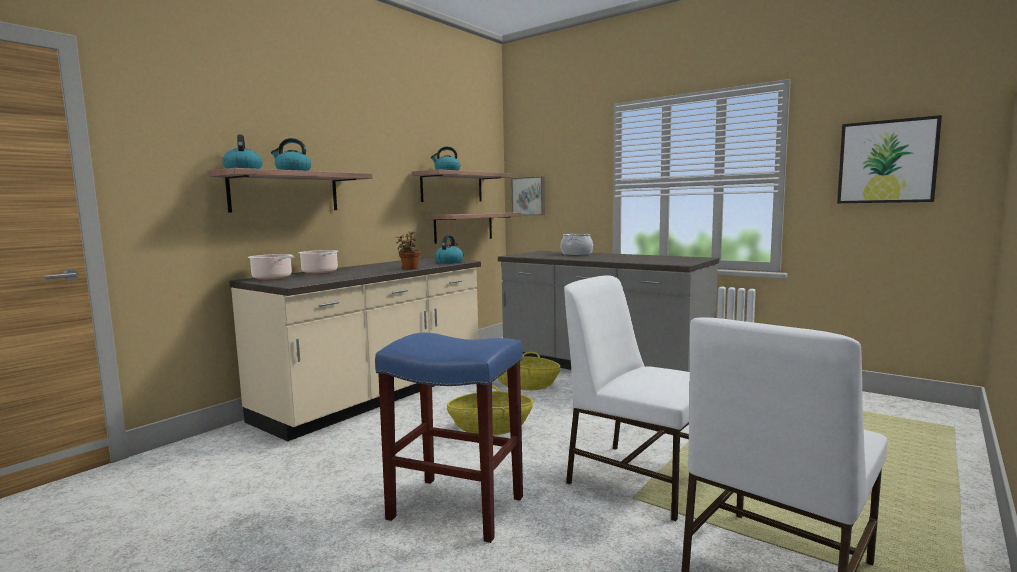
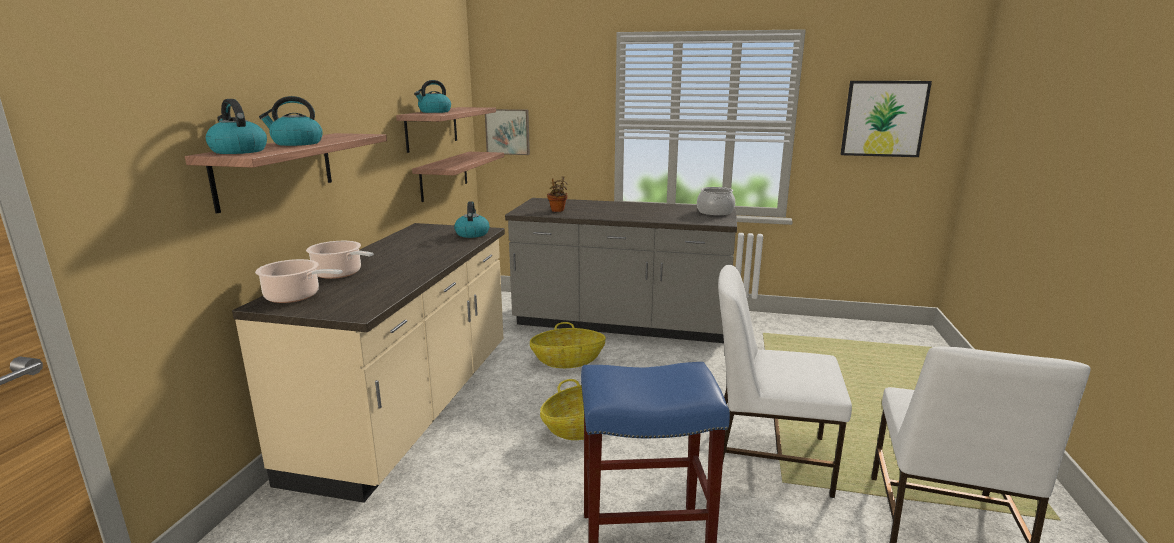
camera: 25 degrees left, 10 degrees up
(409, 268) = (449, 254): potted plant -> potted plant (557, 210)
(577, 254) = (587, 205): cooking pot -> cooking pot (715, 212)

